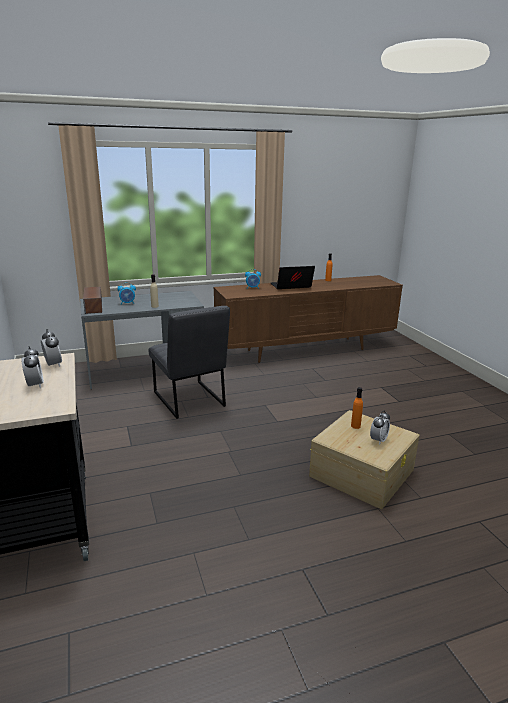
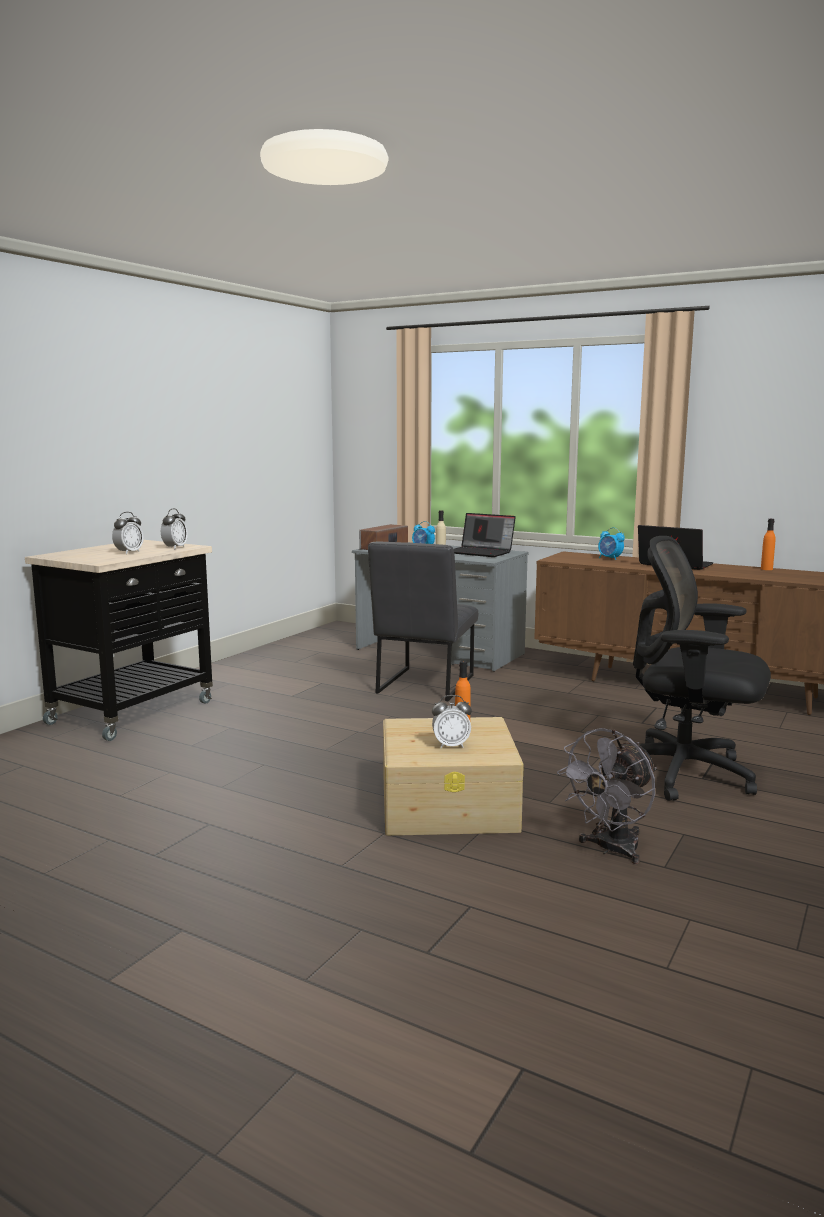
camera: 50 degrees right, 10 degrees down
(169, 298) = (481, 552): none -> laptop
(392, 400) = (692, 773): none -> black office chair
(450, 457) = (610, 850): none -> grey fan

